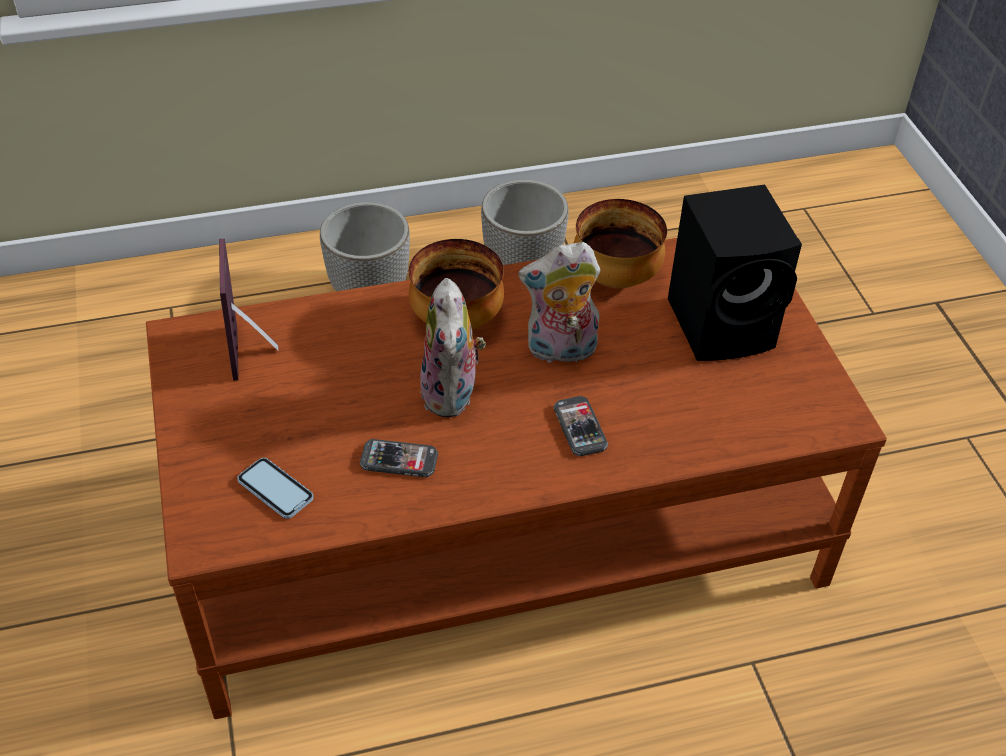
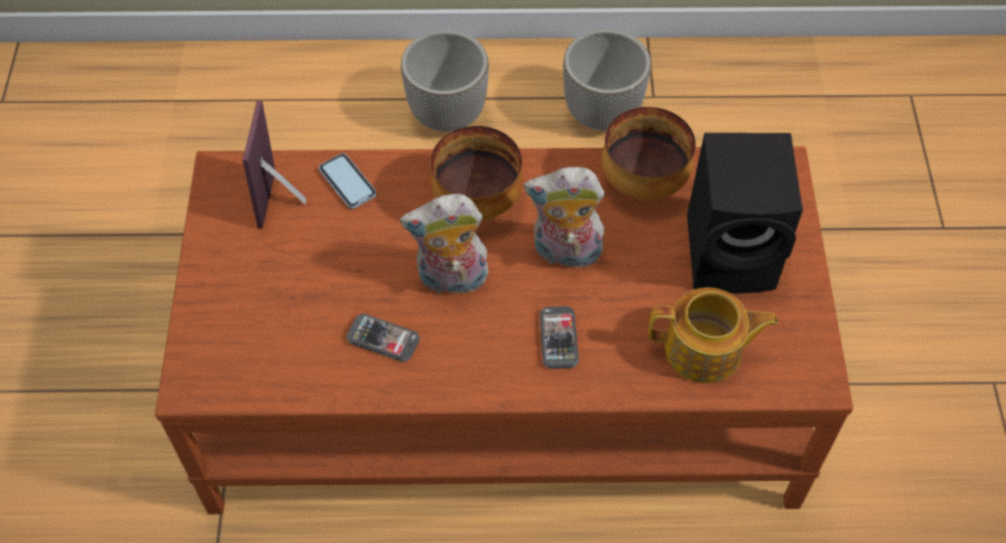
camera: 15 degrees right, 10 degrees up
(275, 490) = (266, 347): phone -> phone (347, 182)
(453, 394) = (451, 280): plush toy -> plush toy turned 75 degrees clockwise
(728, 413) = (705, 351): none -> teapot

